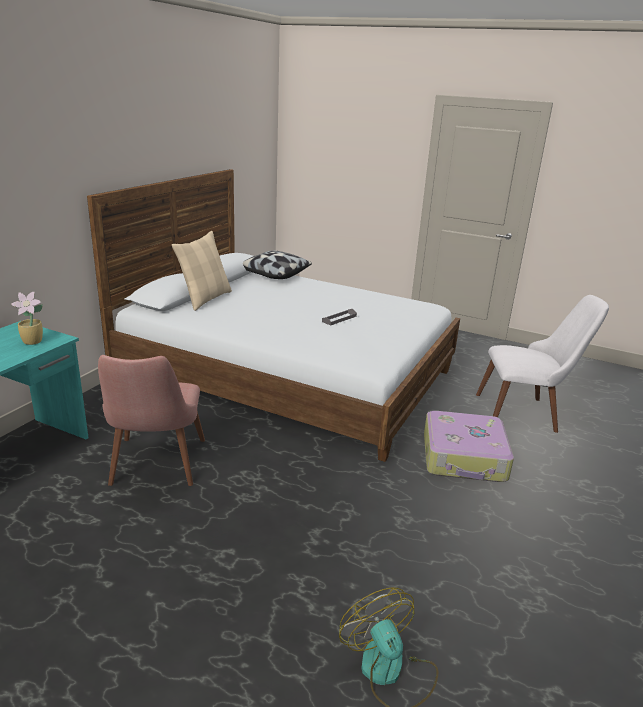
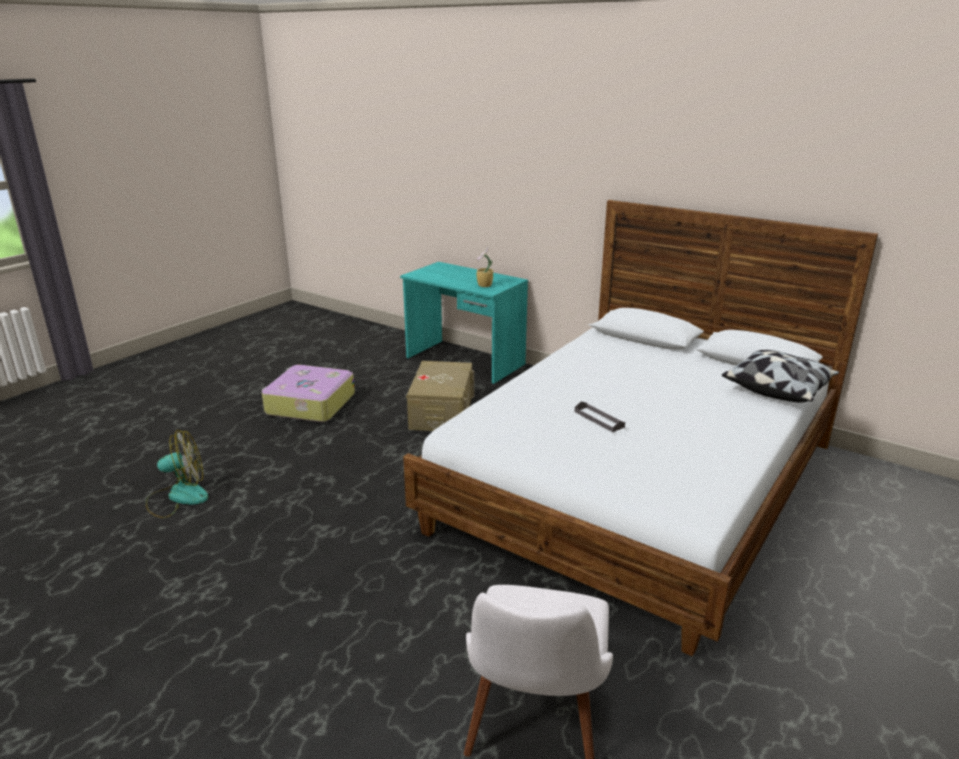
camera: 100 degrees right, 0 degrees up
(156, 469) = (441, 411): pink chair -> beige storage box
(205, 299) = (649, 350): beige pillow -> none
(464, 458) = (414, 604): suitcase -> suitcase (309, 404)

